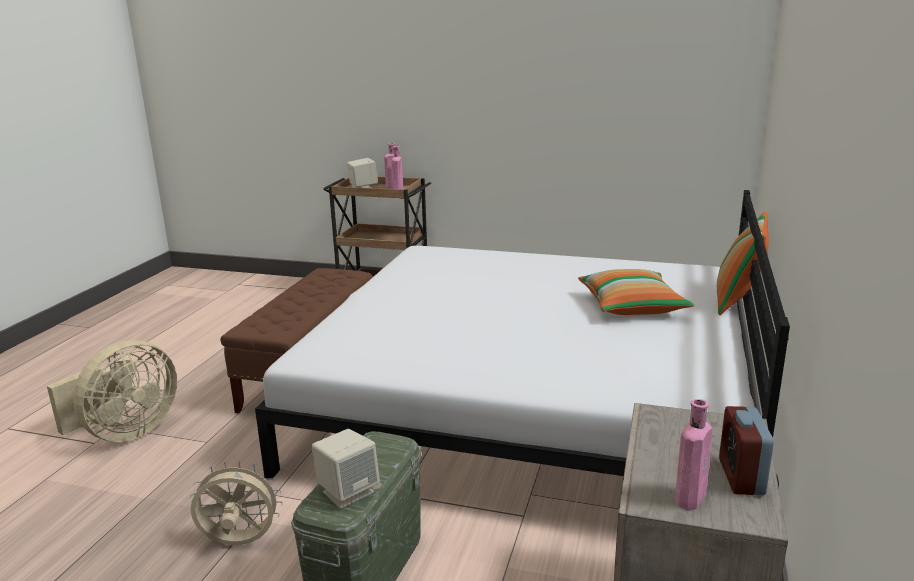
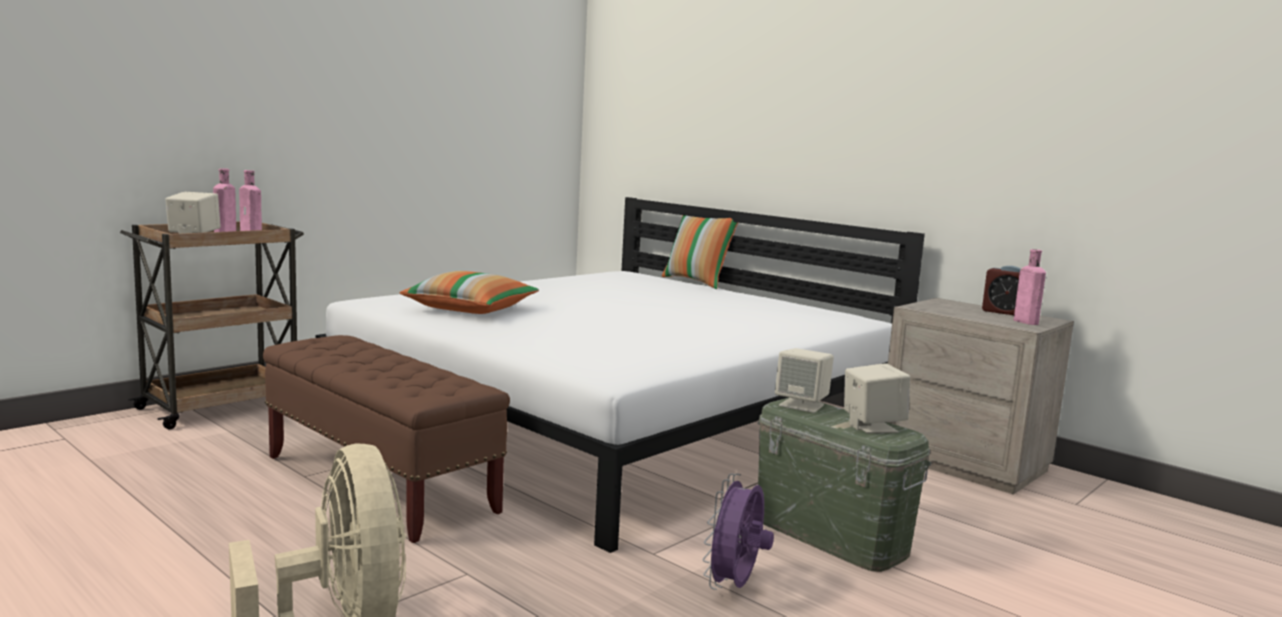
camera: 65 degrees left, 10 degrees down
(239, 543) = (735, 587): beige fan -> purple fan
(383, 447) = (802, 405): none -> beige speaker
(632, 306) = (666, 296): pillow -> pillow (471, 310)

